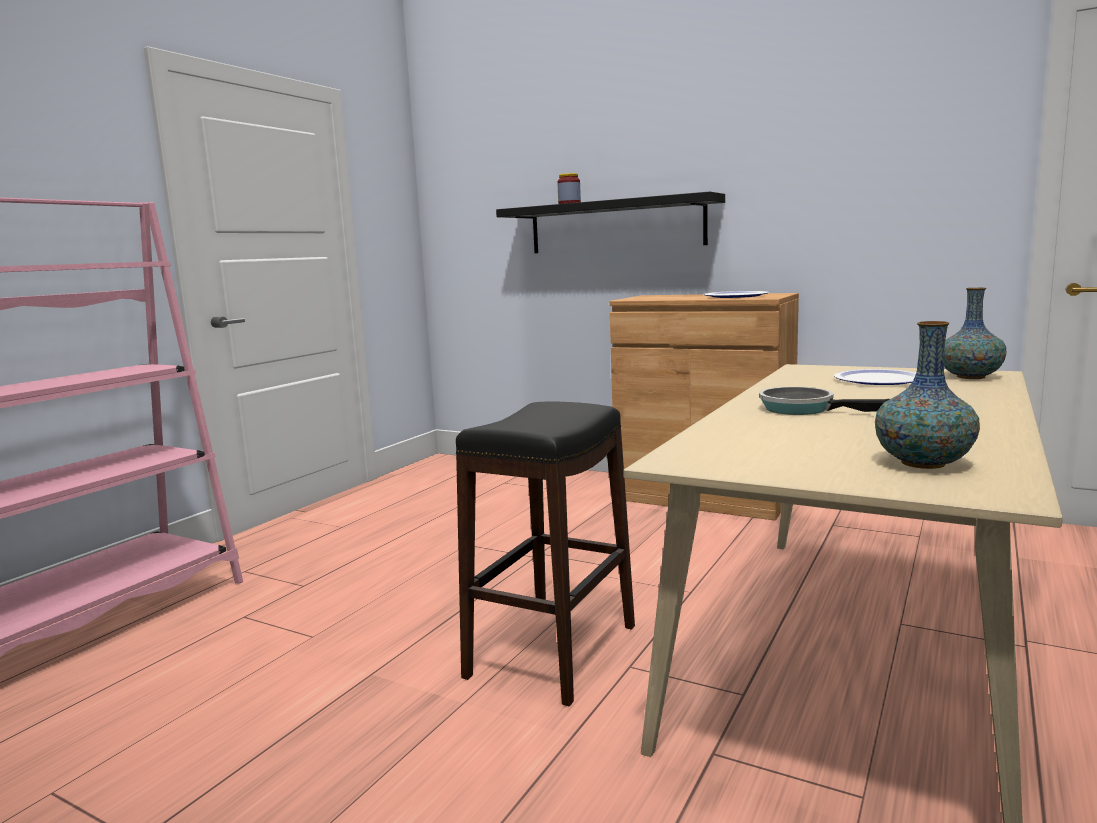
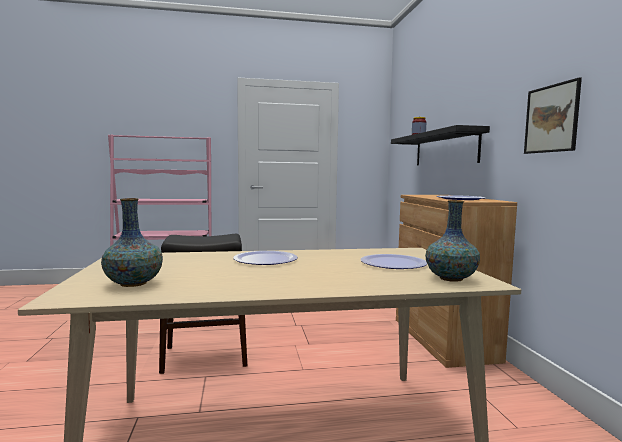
camera: 50 degrees right, 5 degrees down
(803, 409) = (265, 260): frying pan -> plate
(844, 189) = (551, 119): none -> picture

